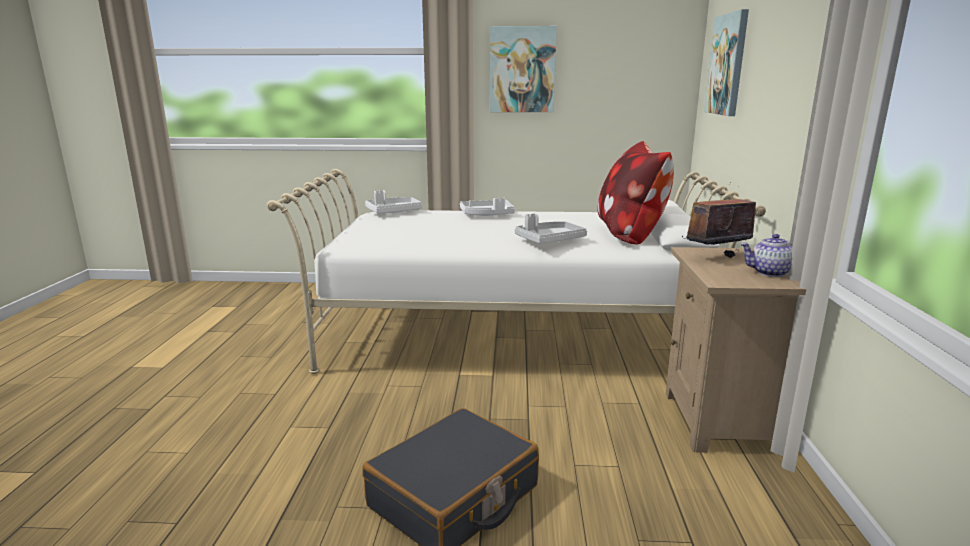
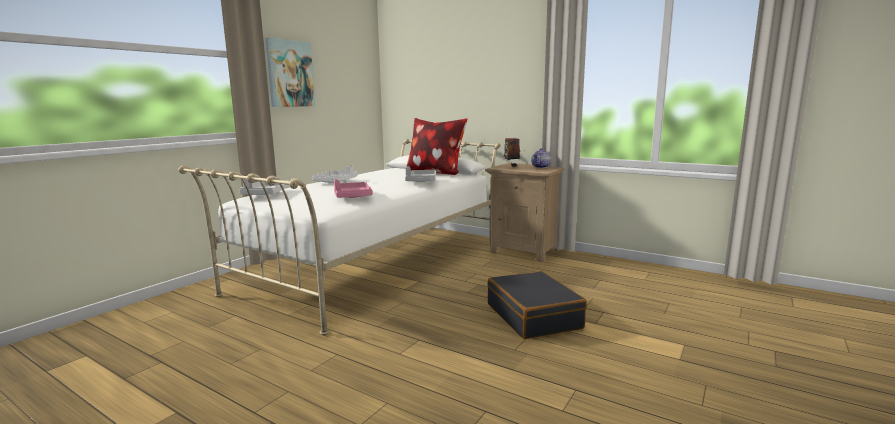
camera: 60 degrees left, 5 degrees down
(413, 236) = (352, 196): none -> pink tray
(728, 65) = (422, 74): picture -> none

